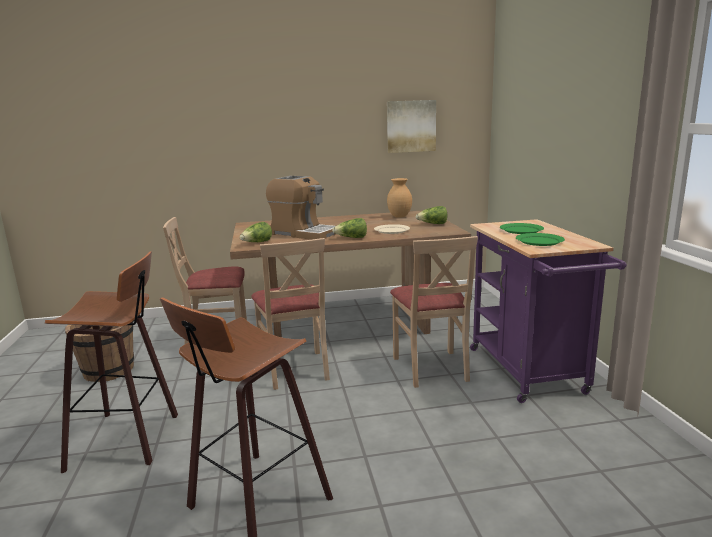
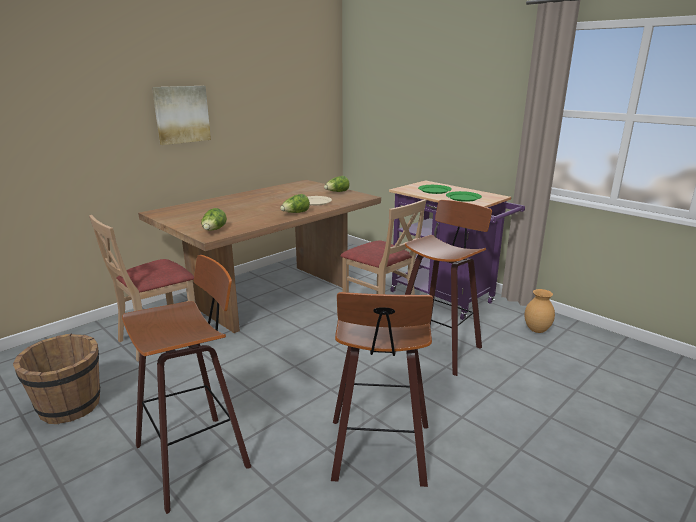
camera: 35 degrees left, 5 degrees up
(295, 369) = (274, 344): beige chair -> none
(304, 233) = (241, 215): coffee machine -> none
(399, 216) = (295, 188): brown vase -> brown vase (537, 330)
(411, 126) = (286, 103): picture -> picture (181, 114)
(451, 423) = (438, 347): none -> stool

